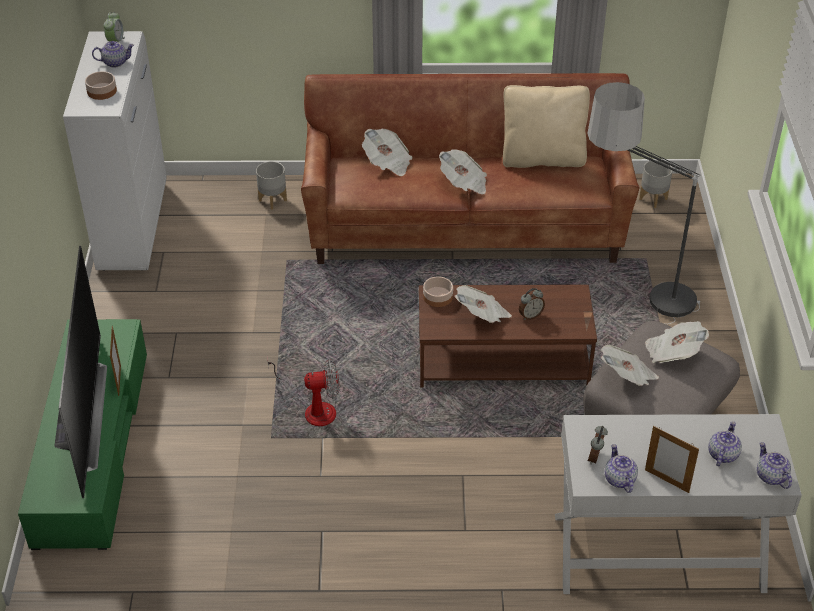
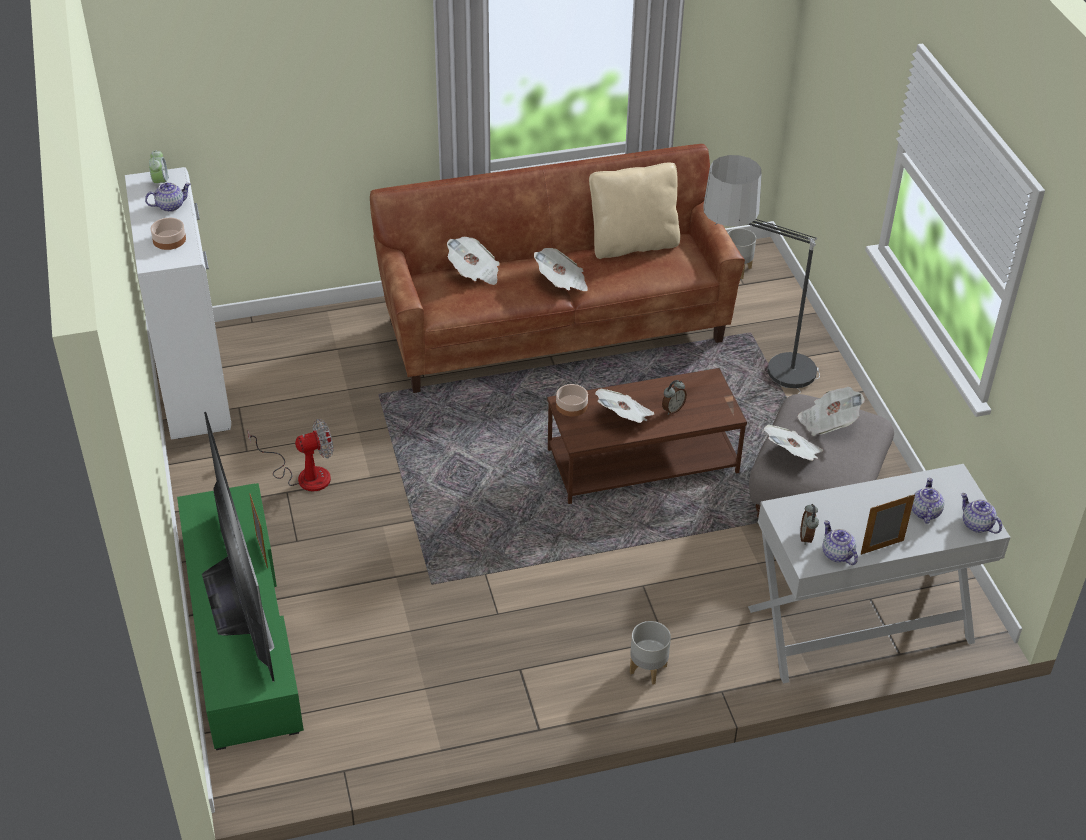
camera: 15 degrees left, 0 degrees up
(273, 200) = (339, 332): grey planter -> grey planter (648, 669)
(312, 409) = (463, 546): fan -> fan (304, 475)
(666, 481) = (882, 547): picture frame -> picture frame turned 135 degrees clockwise

